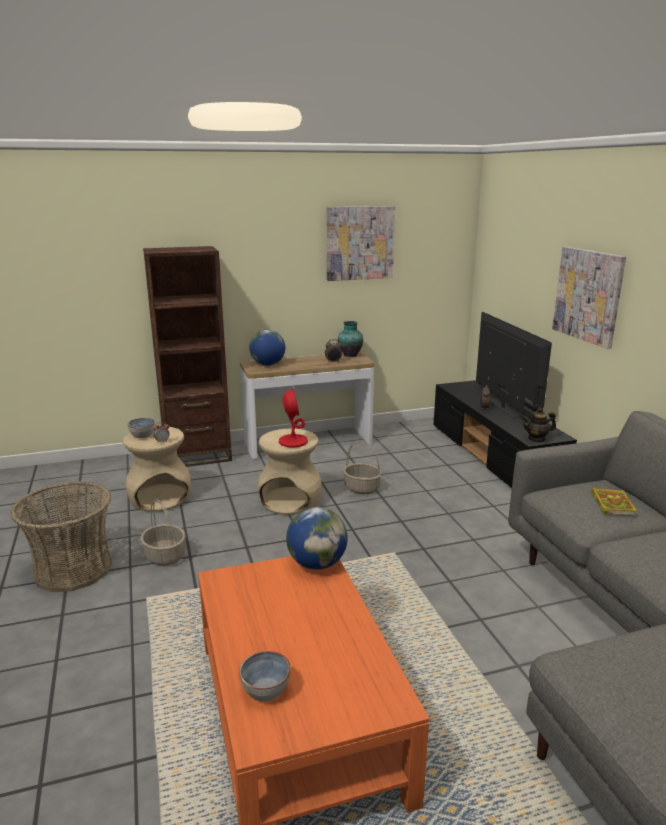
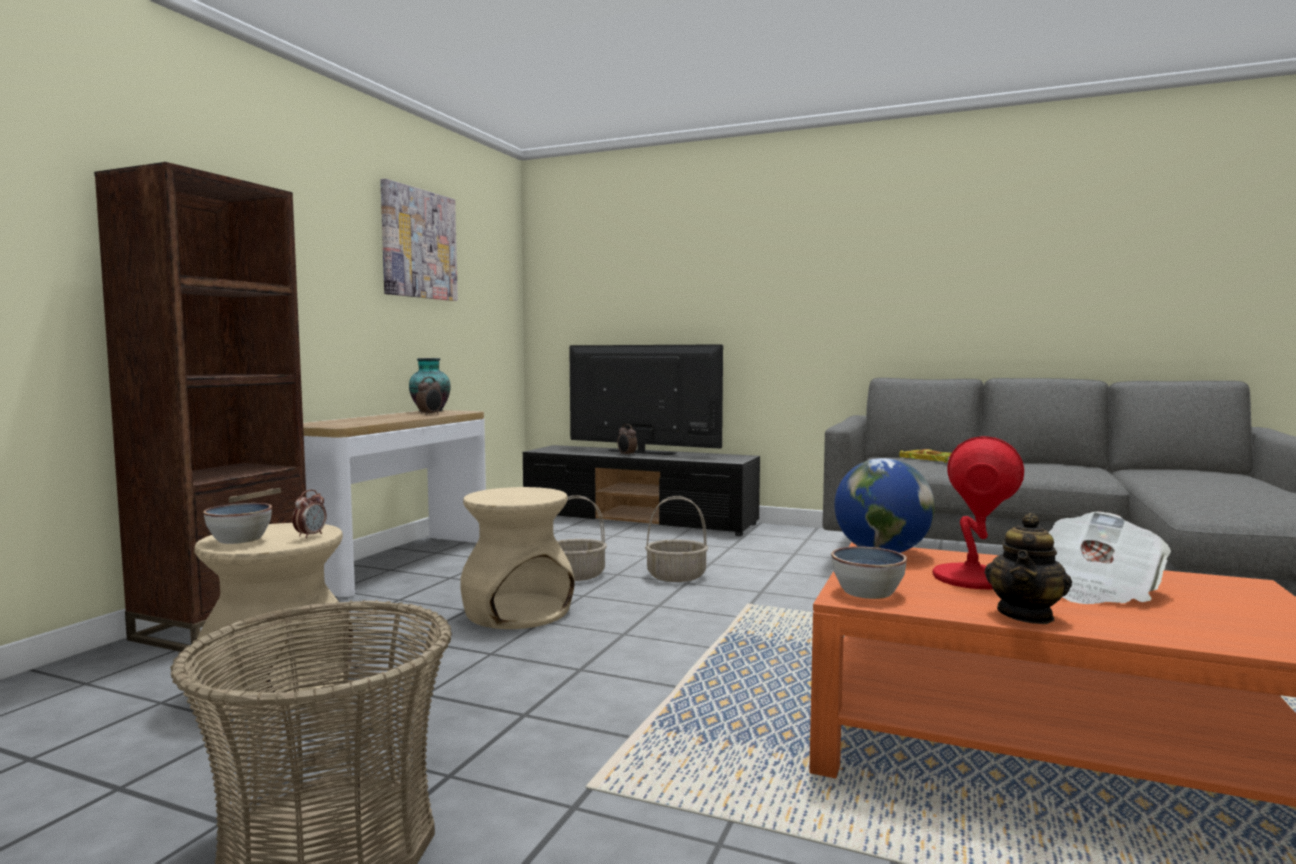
camera: 50 degrees left, 15 degrees down
(165, 556) = (483, 734): basket -> basket (677, 576)
(265, 690) = (1195, 627): bowl -> bowl (867, 593)
(268, 364) = (338, 422): globe -> none
(293, 441) = (529, 495): red table lamp -> red table lamp (971, 578)
(313, 647) = (1097, 590): none -> newspaper
(537, 439) = (733, 460): teapot -> teapot (1026, 615)
(588, 295) = (742, 291): picture -> none

